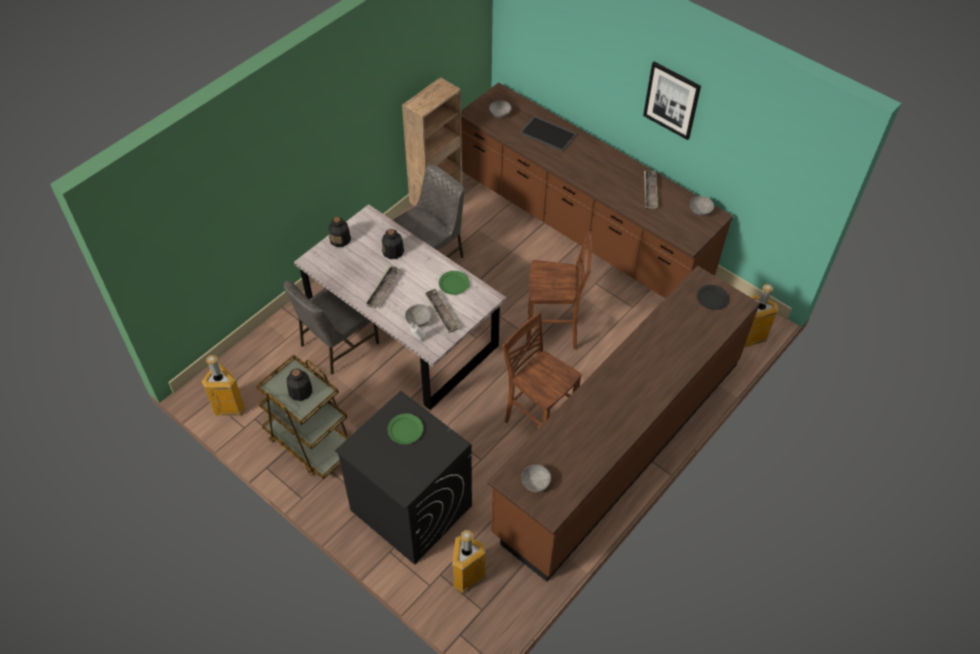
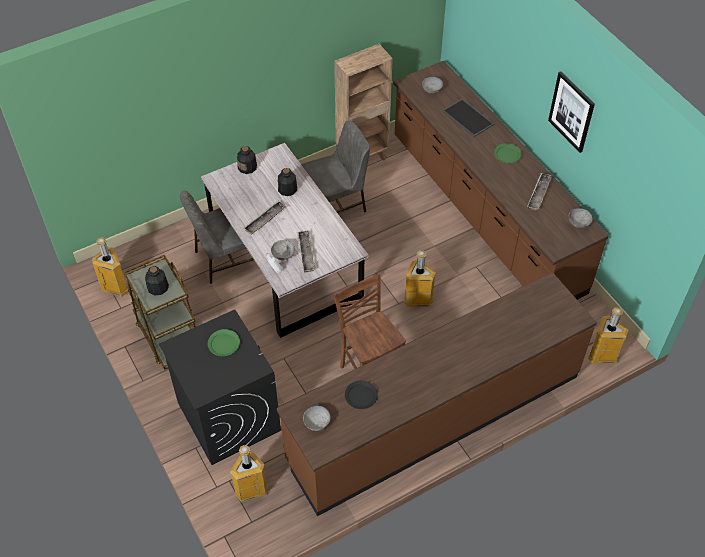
camera: 20 degrees right, 0 degrees up
(454, 284) = (328, 231): green plate -> green plate (507, 154)
(553, 332) = (418, 300): brown stool -> trash can
(712, 298) = (552, 306): black plate -> black plate (361, 395)

